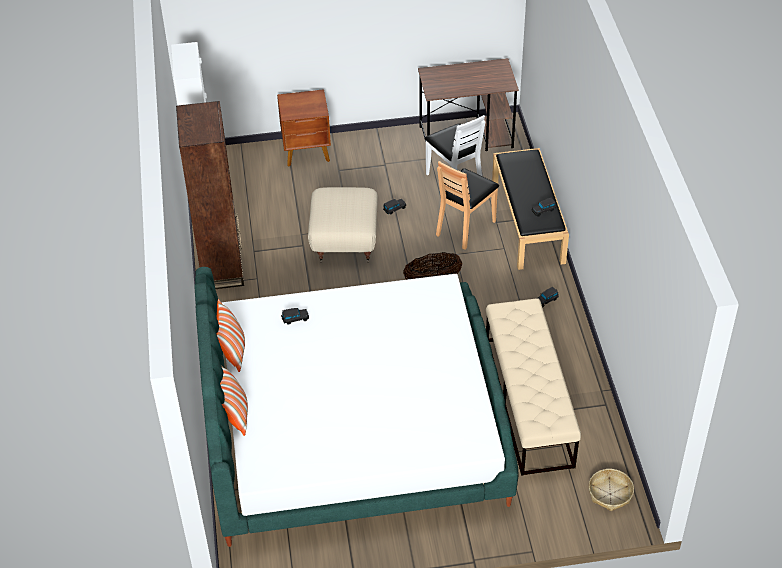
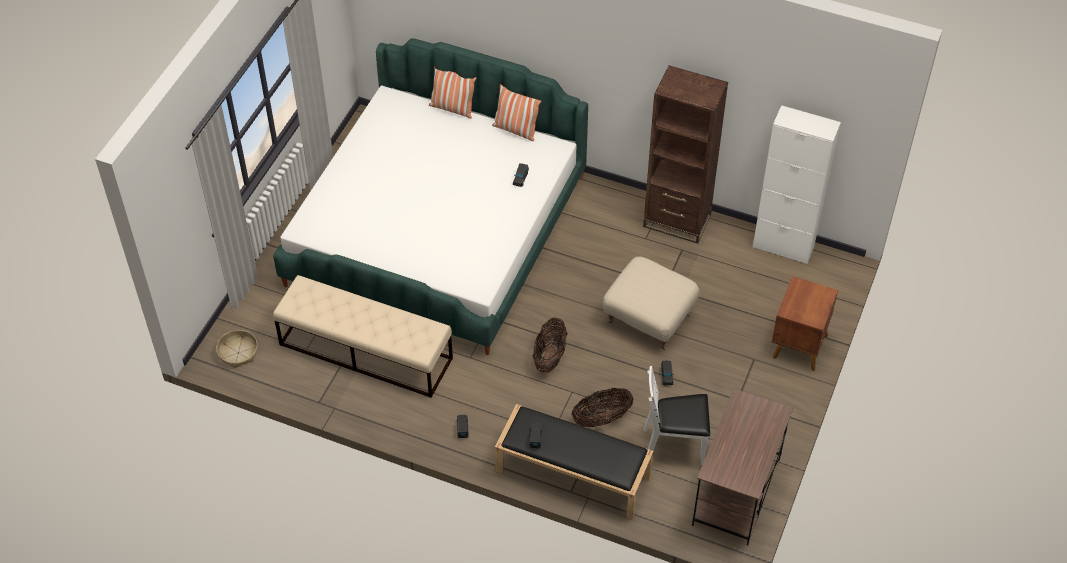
camera: 120 degrees right, 5 degrees up
(465, 227) = (602, 418): brown chair -> basket

